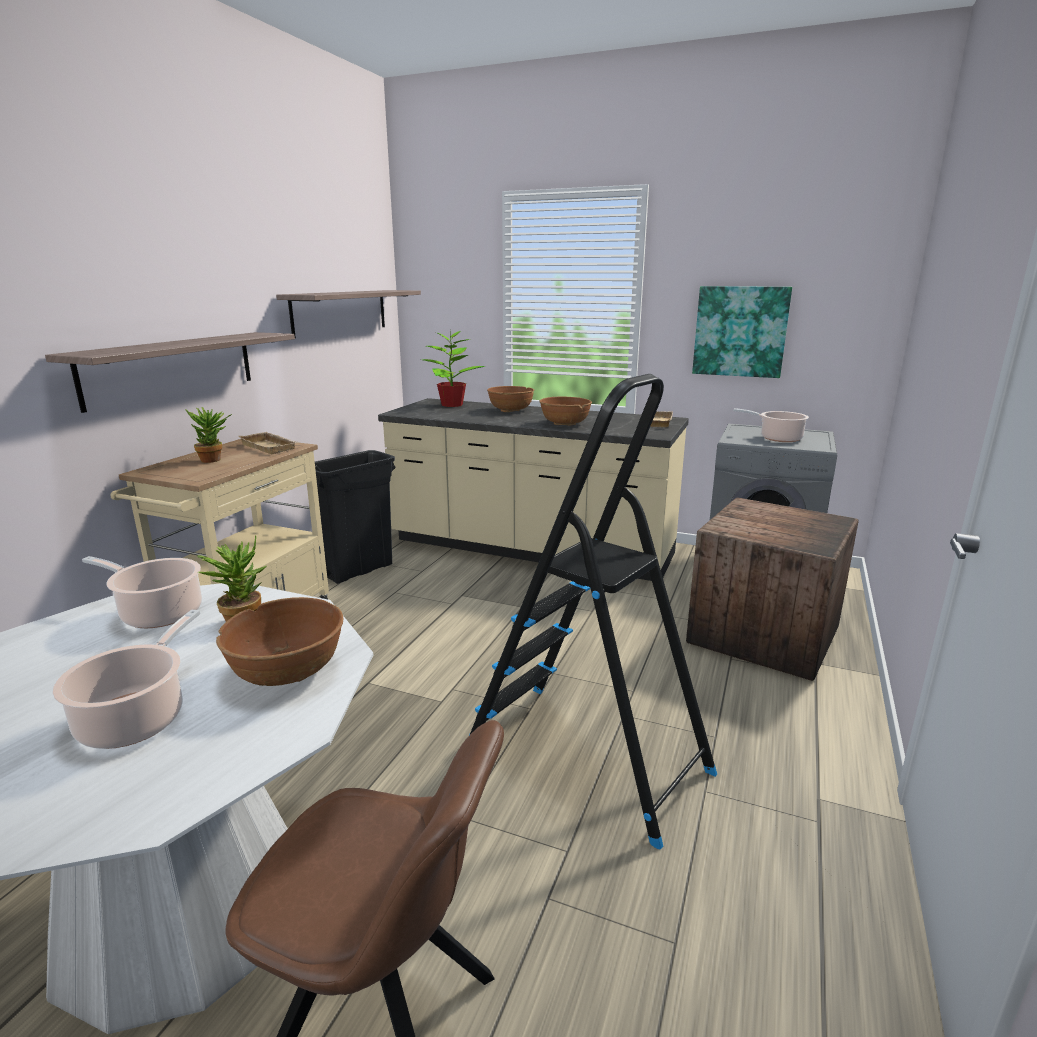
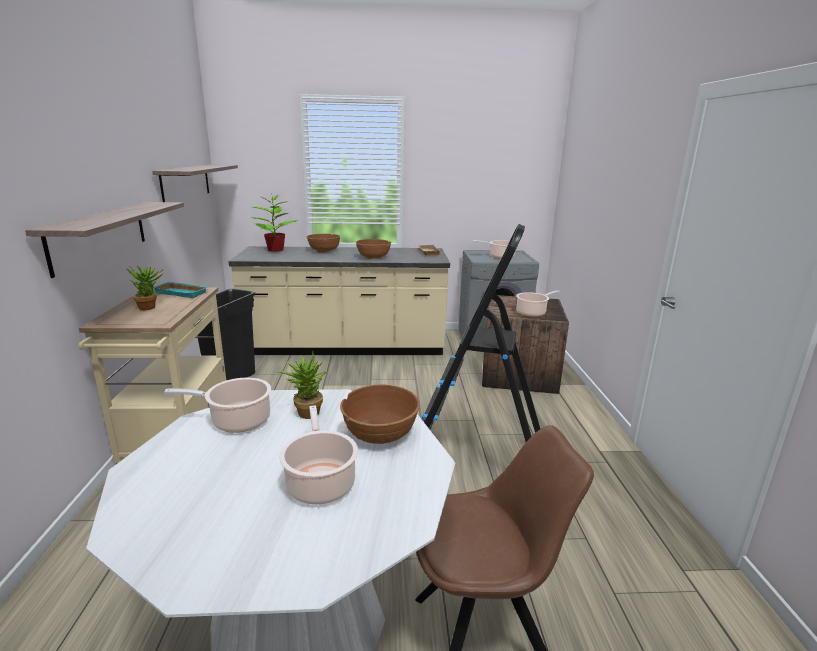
camera: 25 degrees left, 0 degrees up
(271, 447) = (183, 293): beige tray -> turquoise tray
(740, 331) = (466, 192): picture -> none
(781, 535) = (532, 313): none -> cooking pot

